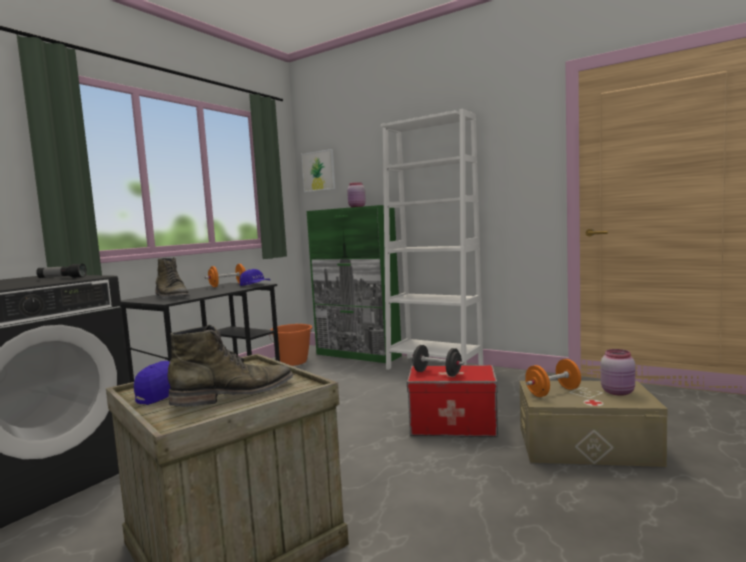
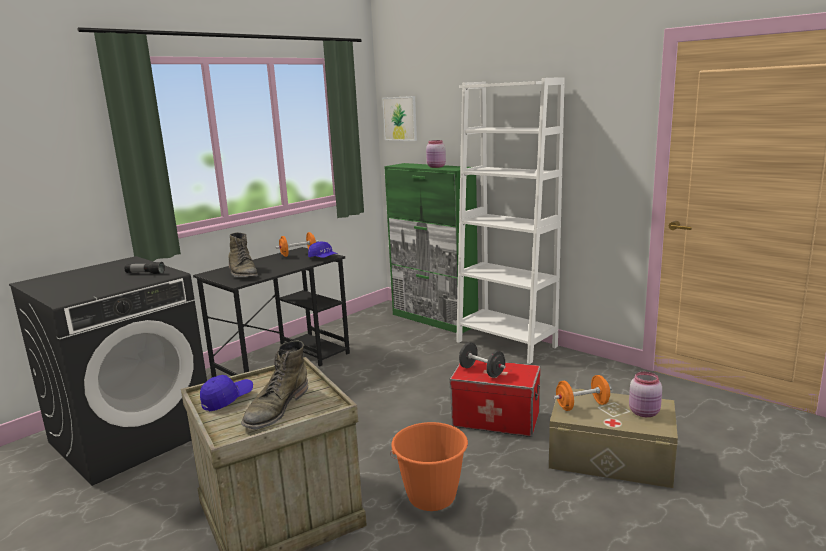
camera: 10 degrees right, 10 degrees up
(235, 395) = (276, 408): green boot -> green boot turned 135 degrees clockwise
(293, 362) = (367, 323): orange bucket -> orange bucket (431, 497)

